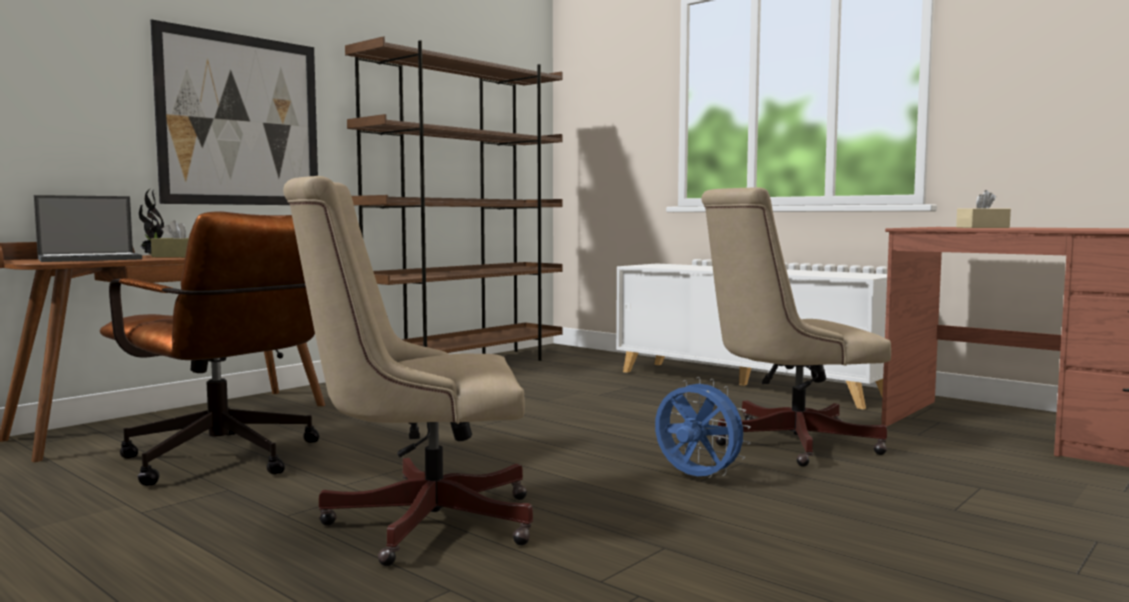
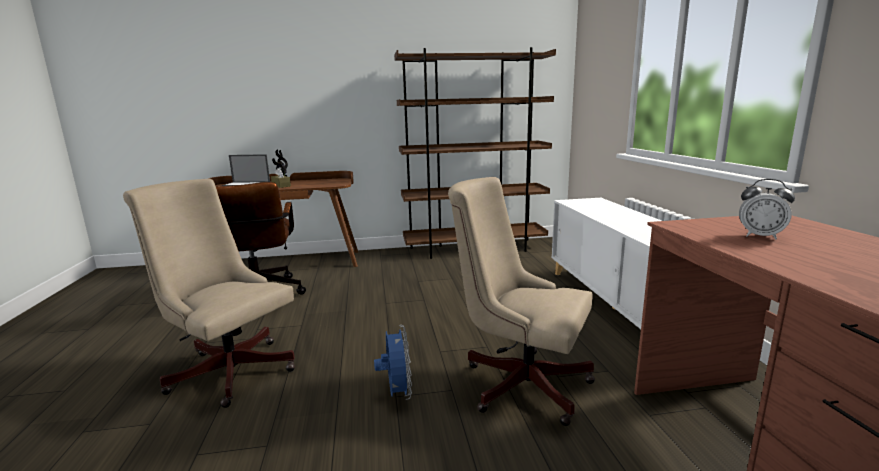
camera: 40 degrees right, 10 degrees up
(241, 120) = (334, 107): picture -> none
(982, 227) = (760, 236): beige tissue box -> alarm clock

